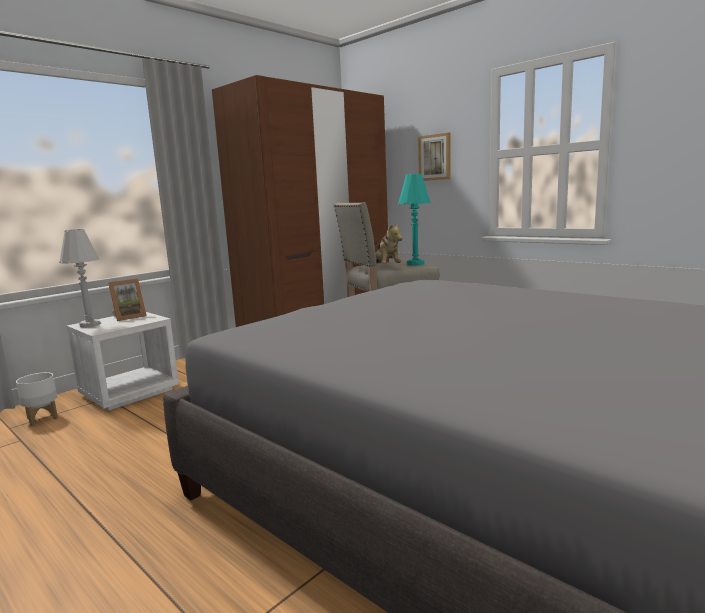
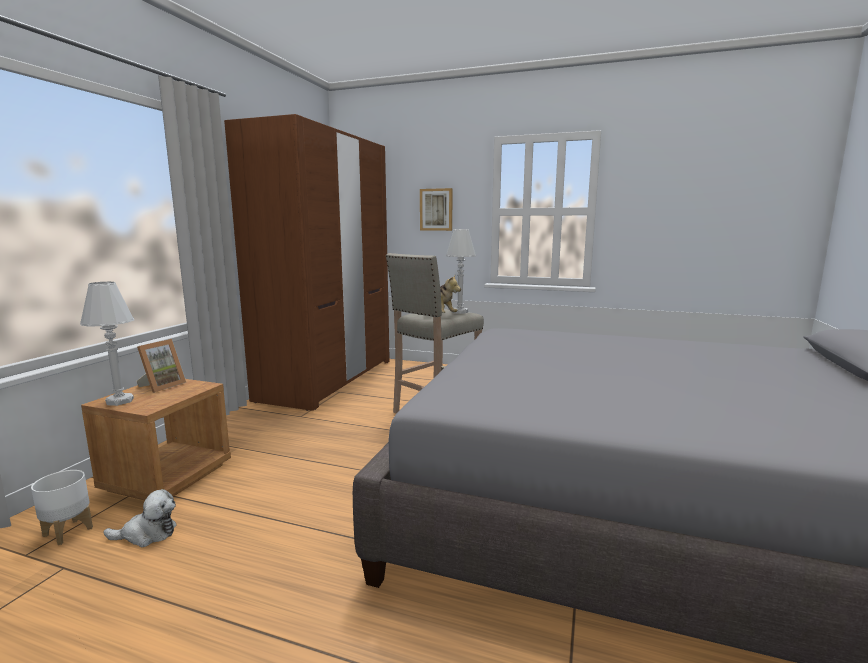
camera: 25 degrees left, 0 degrees up
(82, 429) = (147, 534): none -> plush toy
(130, 392) = (168, 477): white nightstand -> brown nightstand
(415, 264) = (460, 312): turquoise table lamp -> white table lamp

